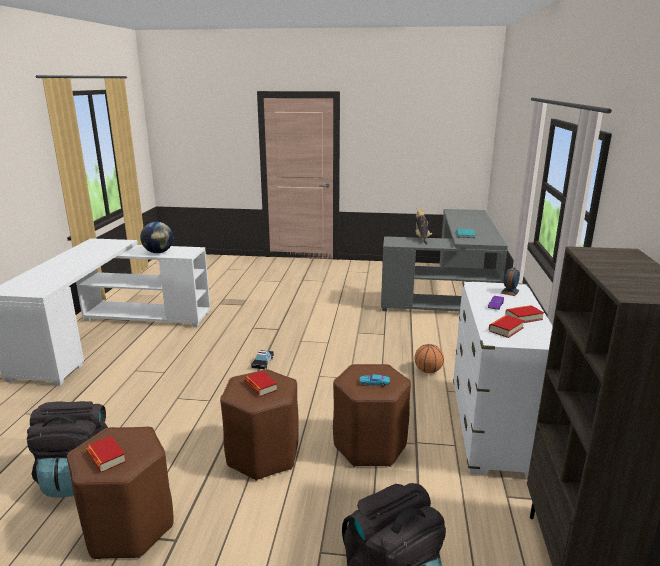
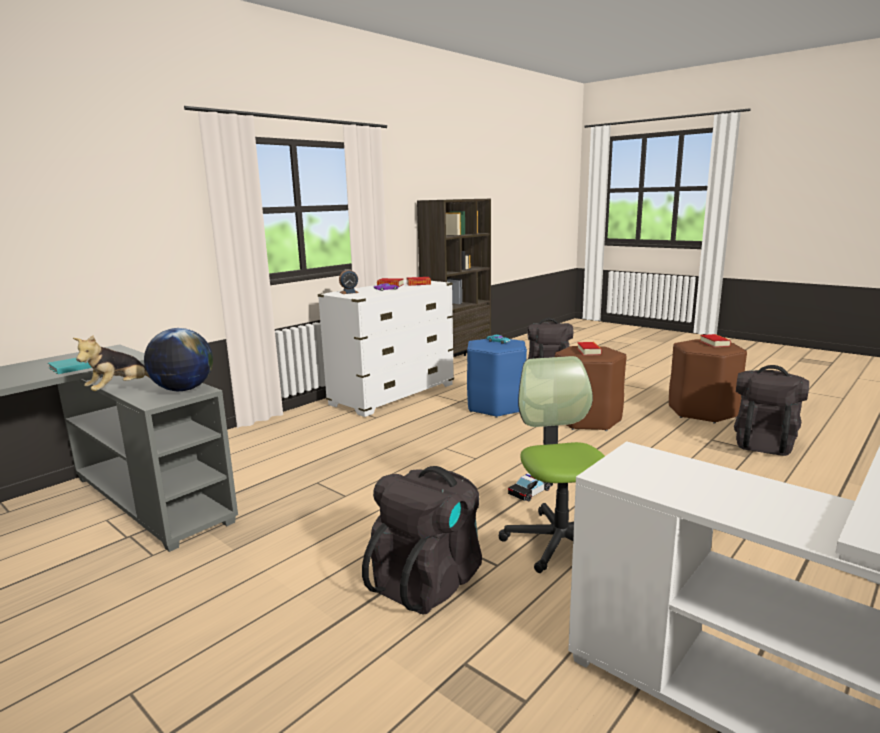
camera: 145 degrees left, 5 degrees down
(158, 252) = (725, 485): globe -> globe (183, 390)
(231, 343) = (559, 542): none -> office chair
(274, 316) = (428, 581): none -> black backpack
(370, 446) = (496, 406): brown stool -> blue stool
(428, 371) = (358, 433): basketball -> none

